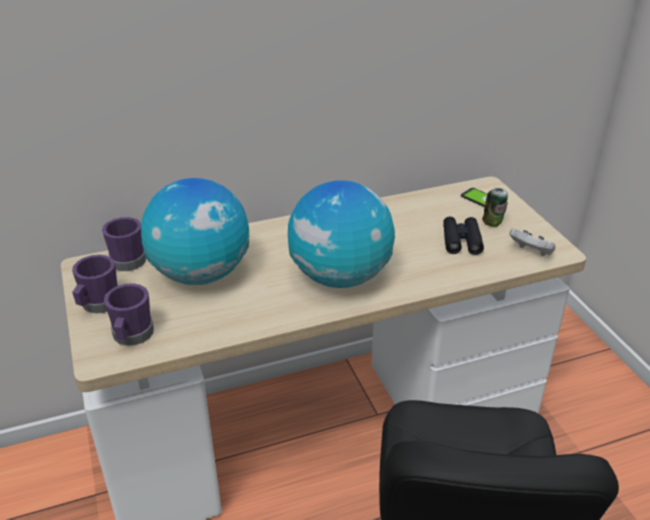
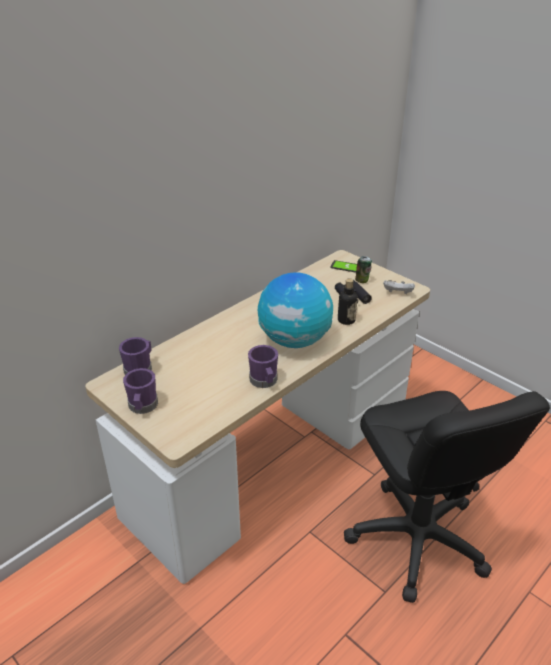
camera: 25 degrees left, 0 degrees up
(132, 336) = (186, 420): purple mug -> purple mug (264, 381)
(201, 274) = (199, 365): globe -> none
(430, 269) = (346, 320): none -> bottle

